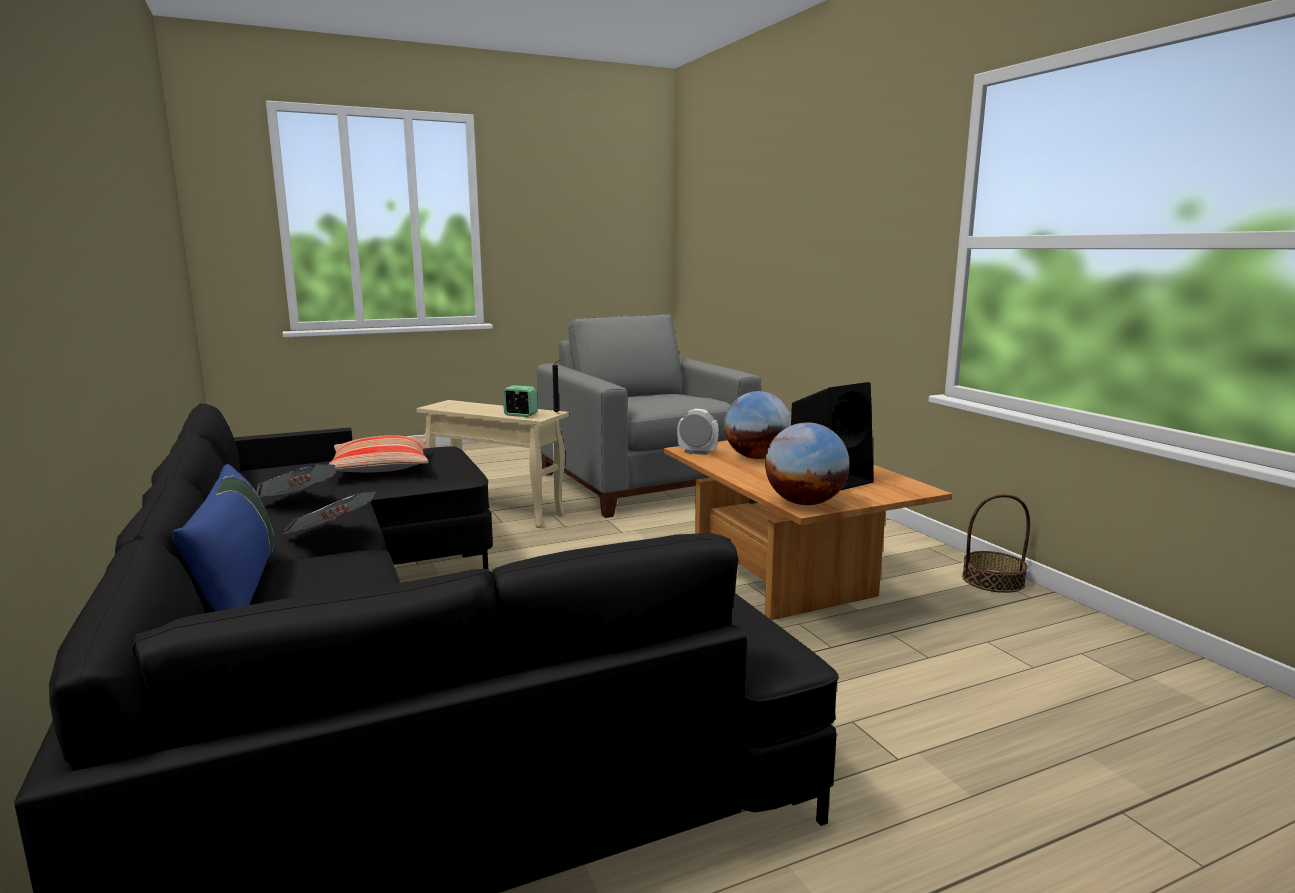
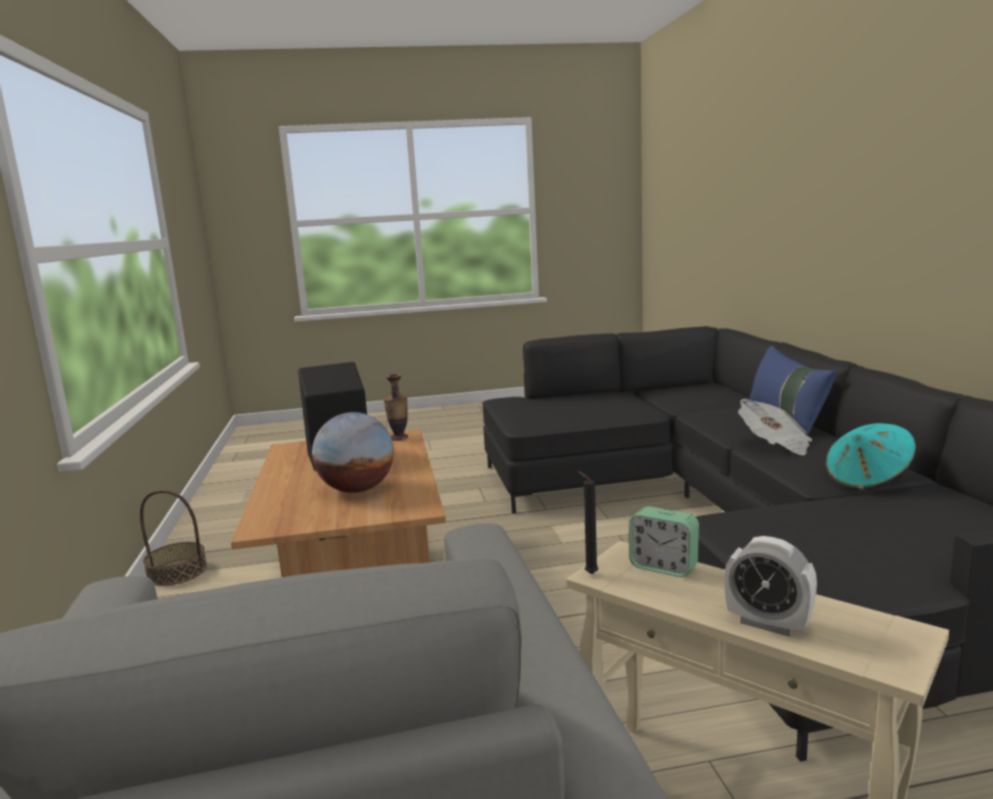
camera: 165 degrees left, 0 degrees up
(298, 502) = (868, 480): newspaper -> turquoise hat
(380, 467) = (846, 531): pillow -> none
(697, 452) = (413, 502): alarm clock -> alarm clock (768, 624)
(804, 503) = (399, 438): globe -> vase

